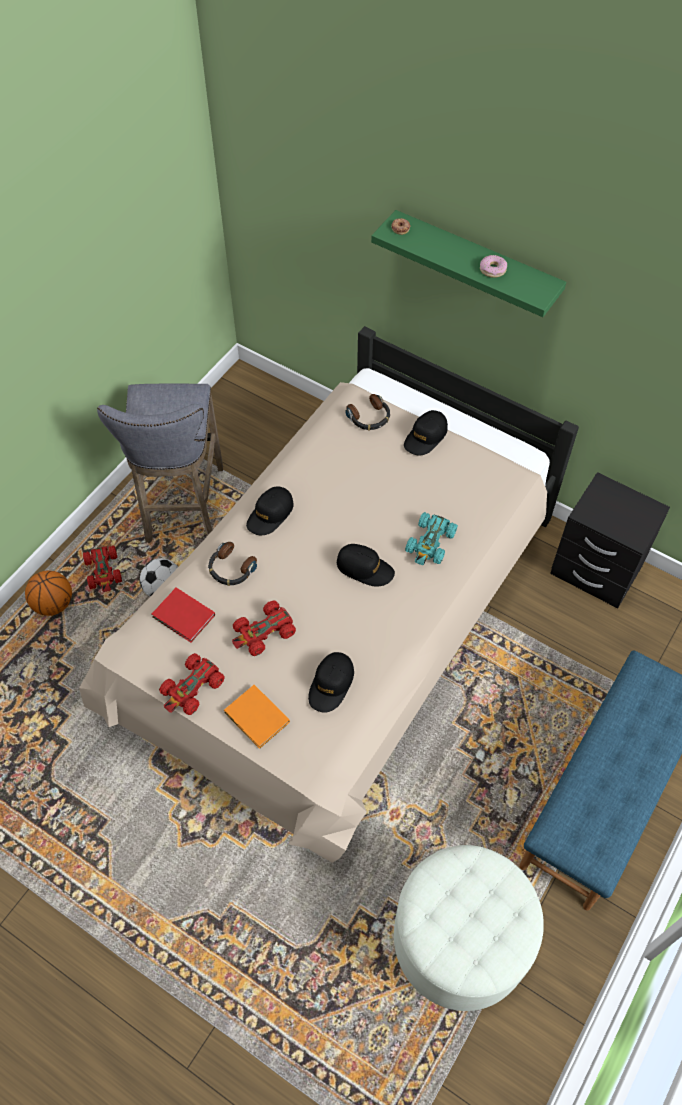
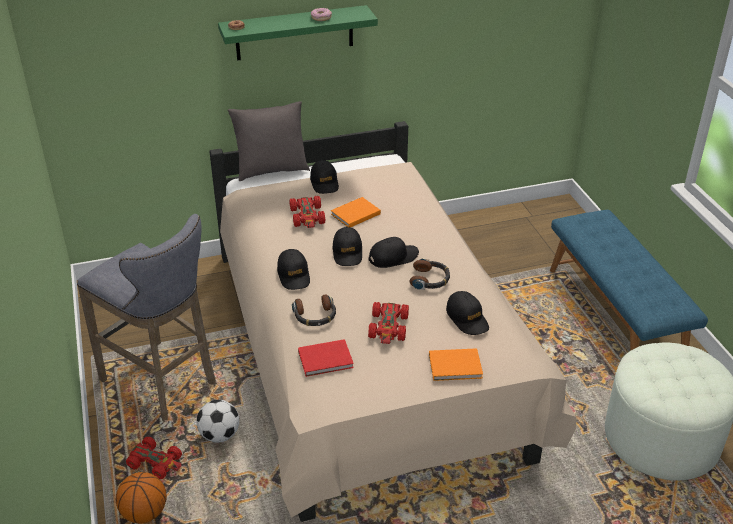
camera: 50 degrees left, 20 degrees down
(192, 688) = (394, 386): red toy car -> red toy car (307, 217)
(338, 529) = (347, 252): none -> black cap
(369, 417) = (276, 195): headphones -> headphones (430, 279)
(400, 493) = (354, 214): none -> orange book
(408, 385) = (271, 170): none -> grey pillow
(430, 543) = (408, 222): turquoise toy car -> none
(595, 570) = (459, 230): black nightstand -> none

